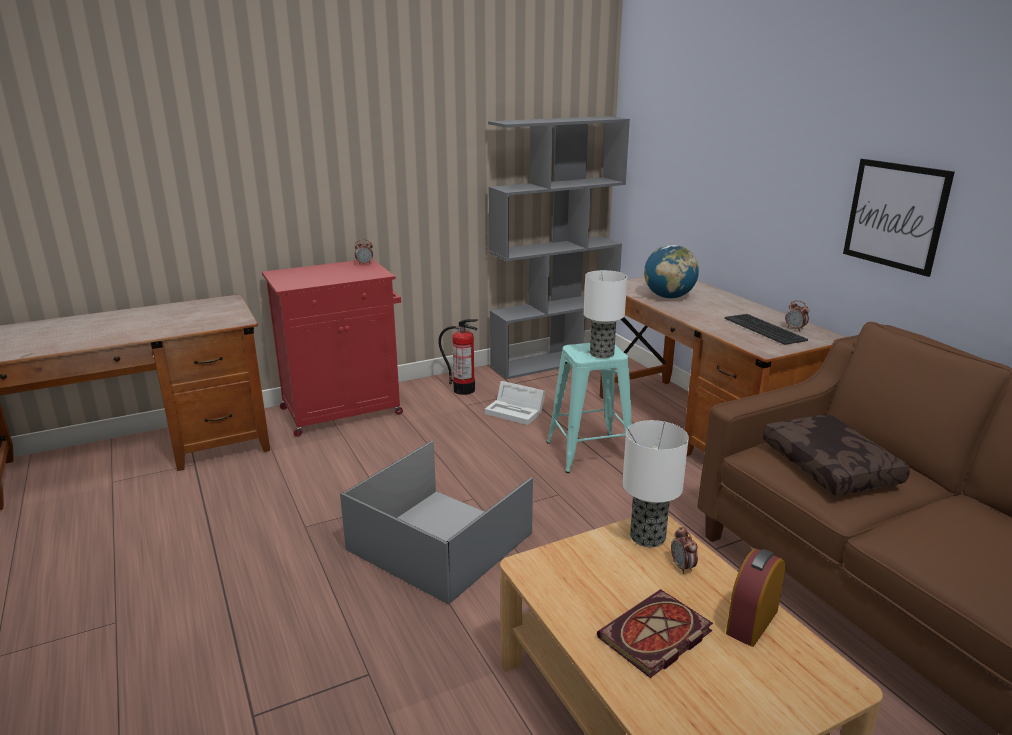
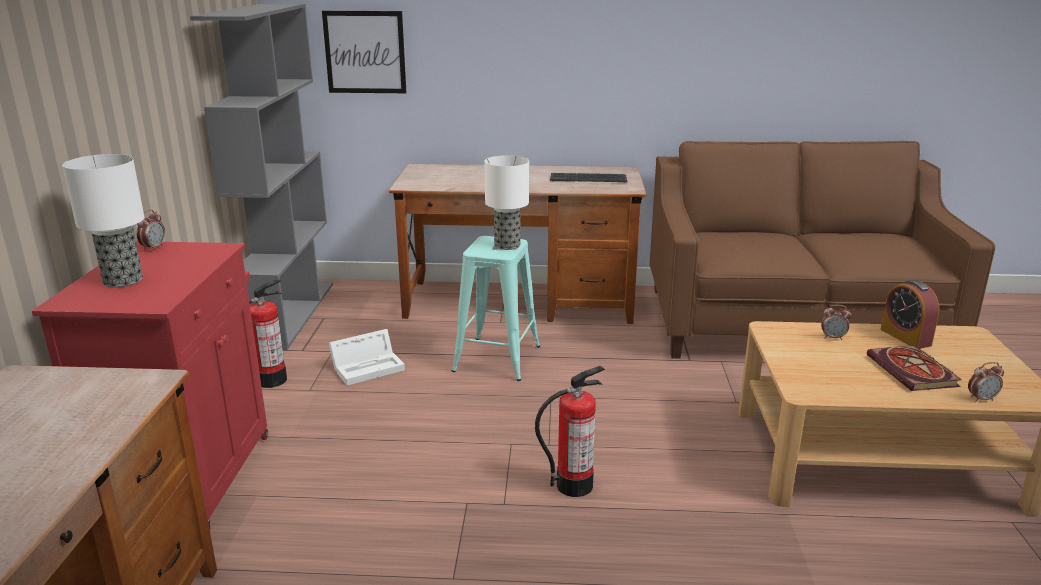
camera: 60 degrees left, 0 degrees up
(442, 542) = (574, 485): grey storage box -> fire extinguisher
(646, 537) = (786, 337): table lamp -> table lamp (122, 281)
(669, 297) = (469, 181): globe -> none
(795, 329) = (598, 172): alarm clock -> alarm clock (981, 399)
(831, 467) = (755, 248): brown pillow -> none
(895, 215) = (657, 57): picture -> picture (365, 52)

